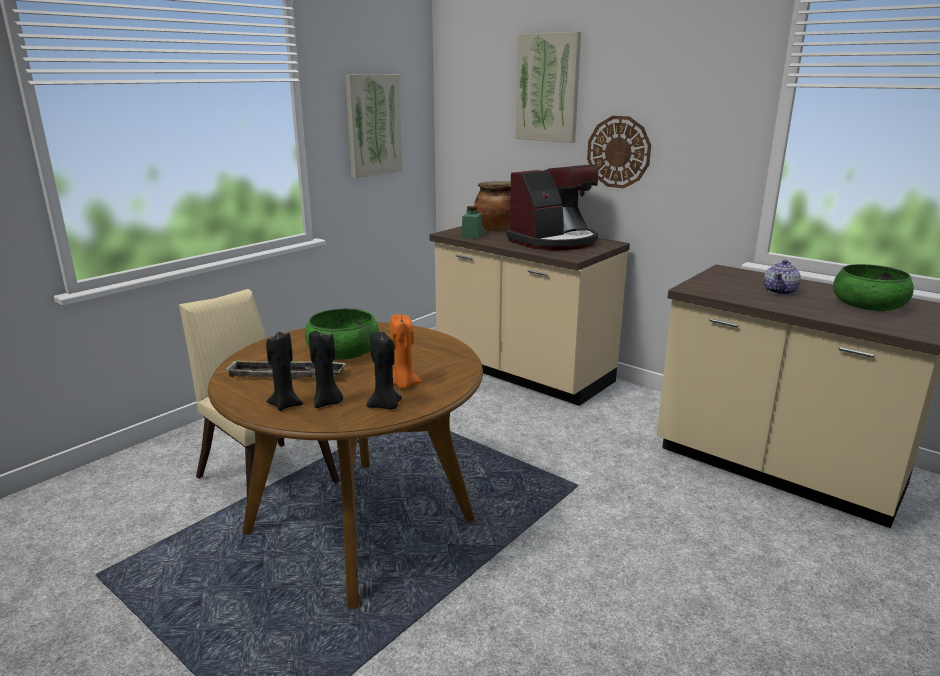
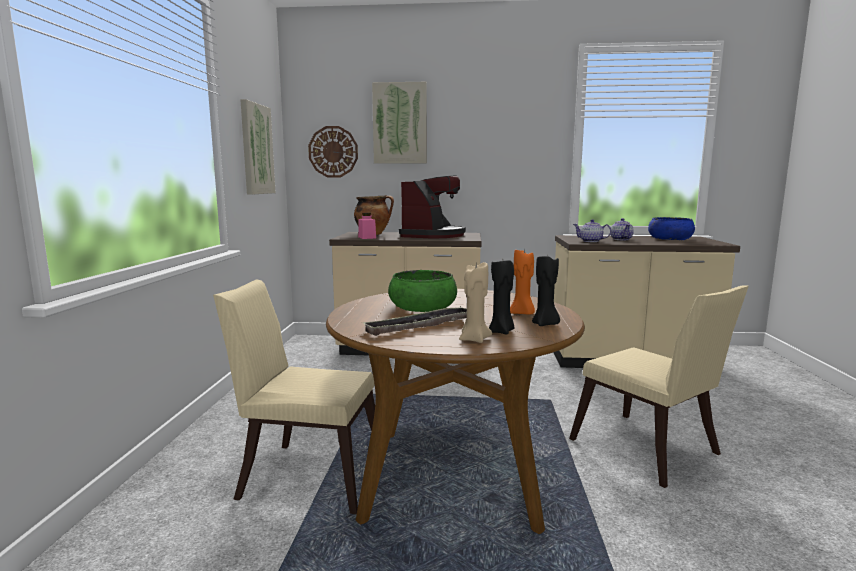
camera: 35 degrees left, 10 degrees down
(285, 405) = (474, 339): black candle -> beige candle
(472, 236) = (367, 237): green jar -> pink jar
(587, 588) = (649, 452): none -> beige chair
(618, 152) = (463, 168): wall clock -> wall clock (333, 152)
(717, 288) = (591, 241): none -> teapot
(868, 304) = (670, 239): green bowl -> blue bowl

